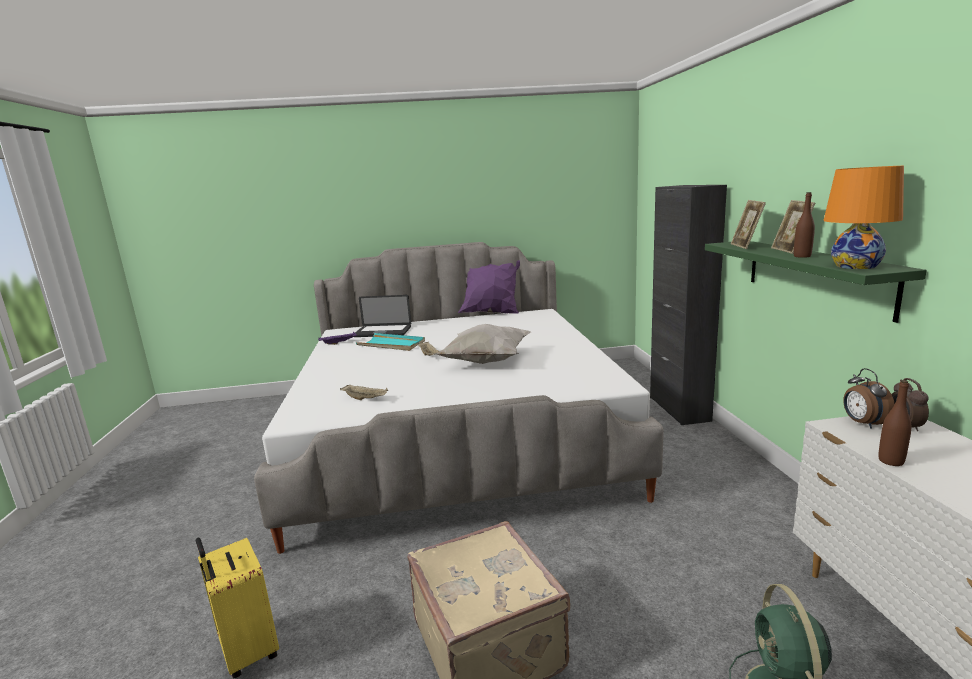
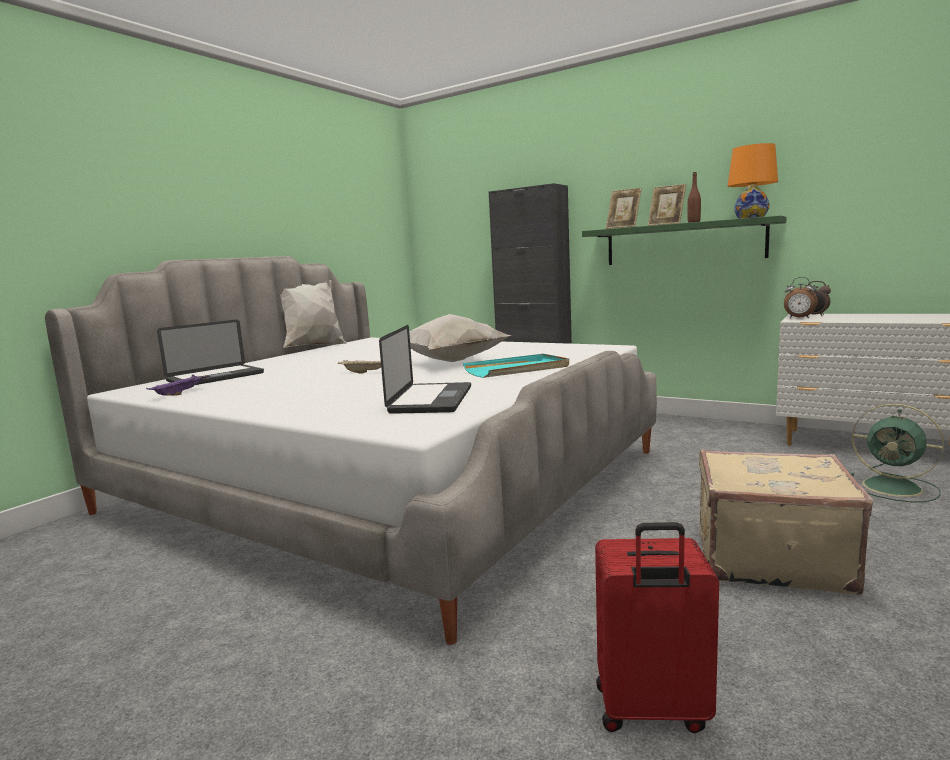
camera: 50 degrees left, 5 degrees down
(247, 651) = (651, 711): yellow suitcase -> red suitcase
(366, 399) = (431, 400): beige tray -> laptop
(391, 344) = (277, 378): turquoise tray -> turquoise tray (517, 369)
(491, 313) = (314, 348): purple pillow -> white pillow
(891, 461) = (855, 321): brown bottle -> none

